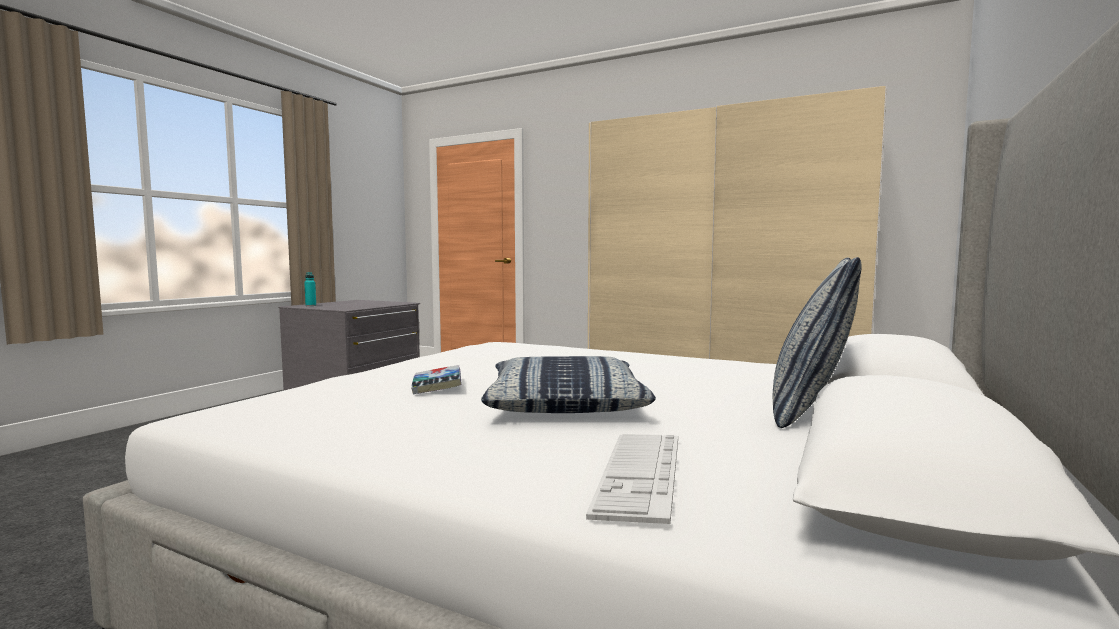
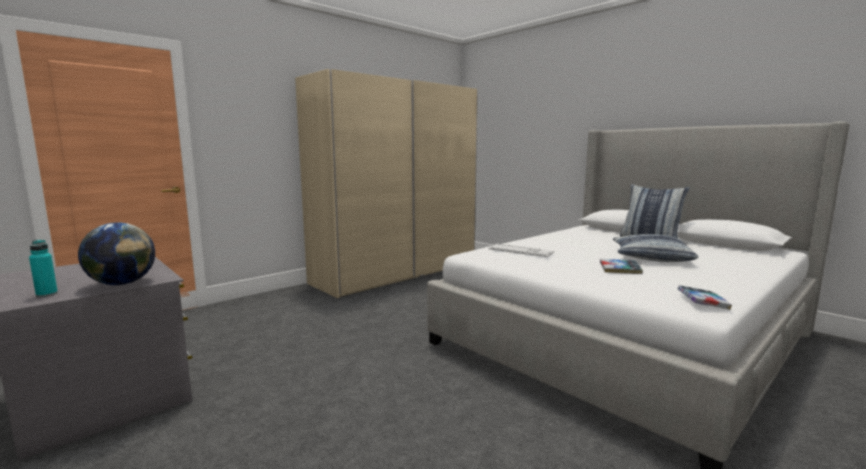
camera: 70 degrees left, 5 degrees up
(237, 415) = (702, 302): none -> book
(333, 307) = (122, 283): none -> globe
(639, 474) = (738, 259): keyboard -> keyboard (520, 251)

